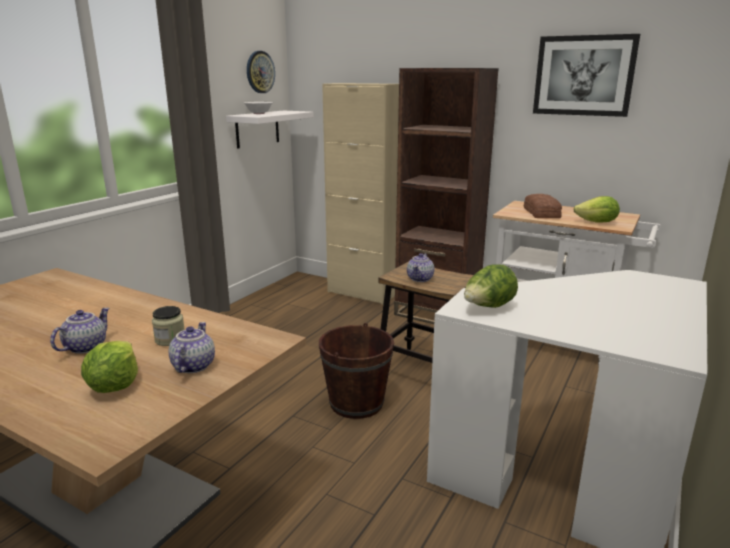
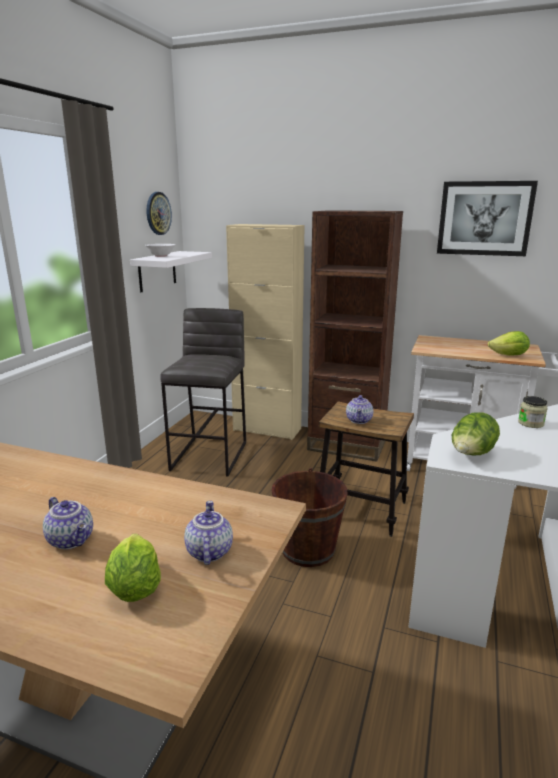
camera: 10 degrees left, 0 degrees up
(85, 347) = (72, 540): teapot -> teapot turned 120 degrees clockwise
(170, 339) = (164, 520): jar -> jar (530, 423)
(296, 313) = (210, 455): none -> grey stool
(542, 213) = (453, 347): bread -> none

